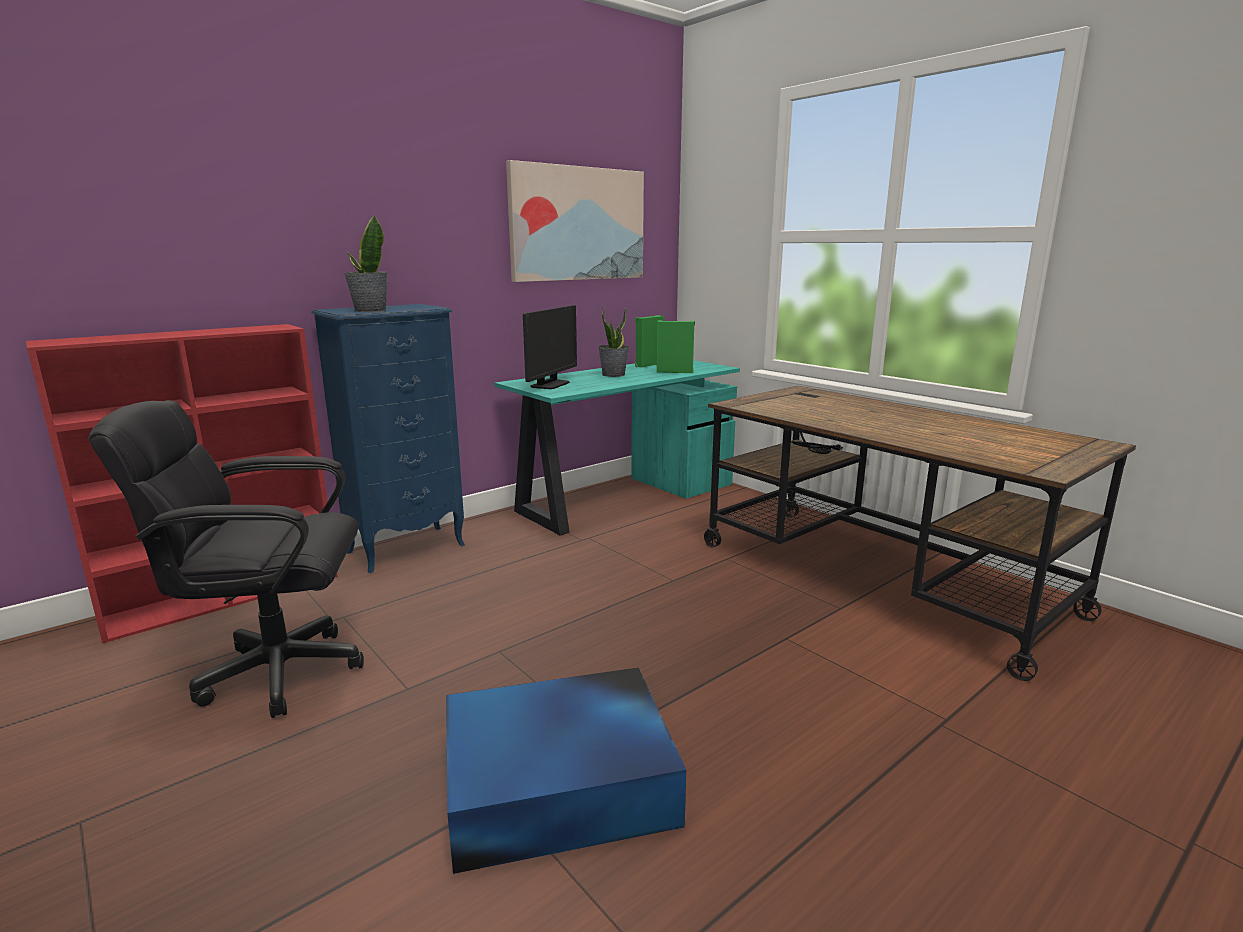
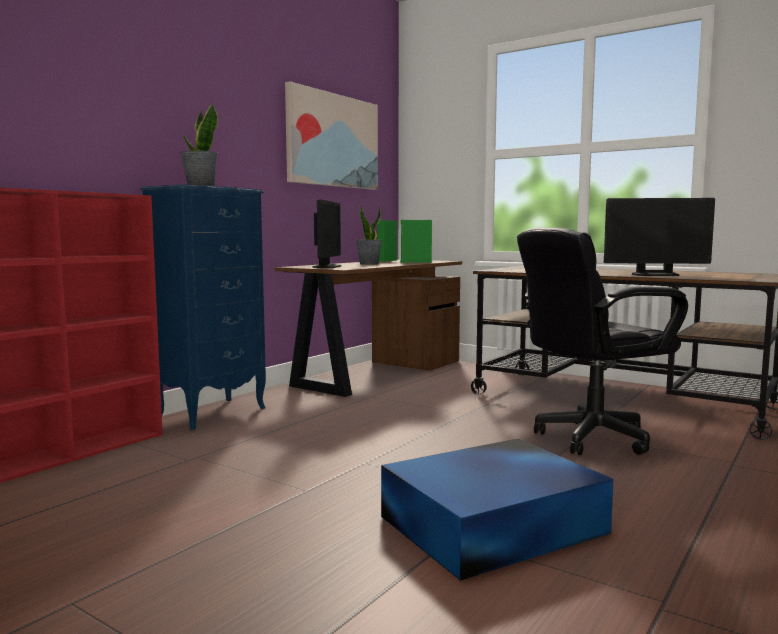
camera: 15 degrees left, 10 degrees down
(272, 676) = (168, 497): black office chair -> black office chair (588, 440)
(623, 497) = (376, 373): turquoise desk -> brown desk
(922, 437) = (655, 275): none -> monitor

